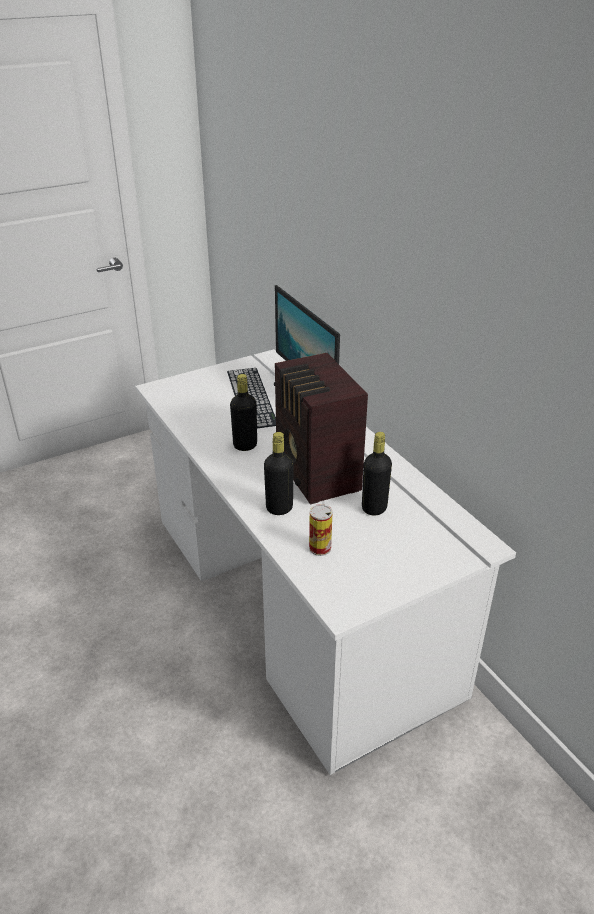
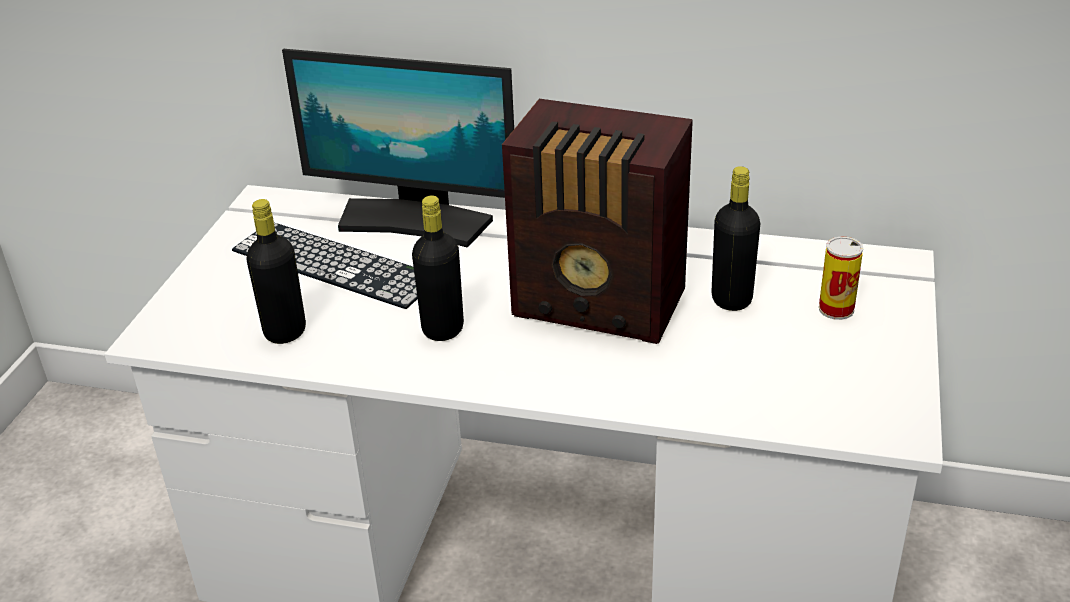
camera: 45 degrees left, 0 degrees up
(279, 508) = (630, 374): black bottle -> black bottle (285, 332)
(320, 548) = (758, 384): can -> can (836, 309)

